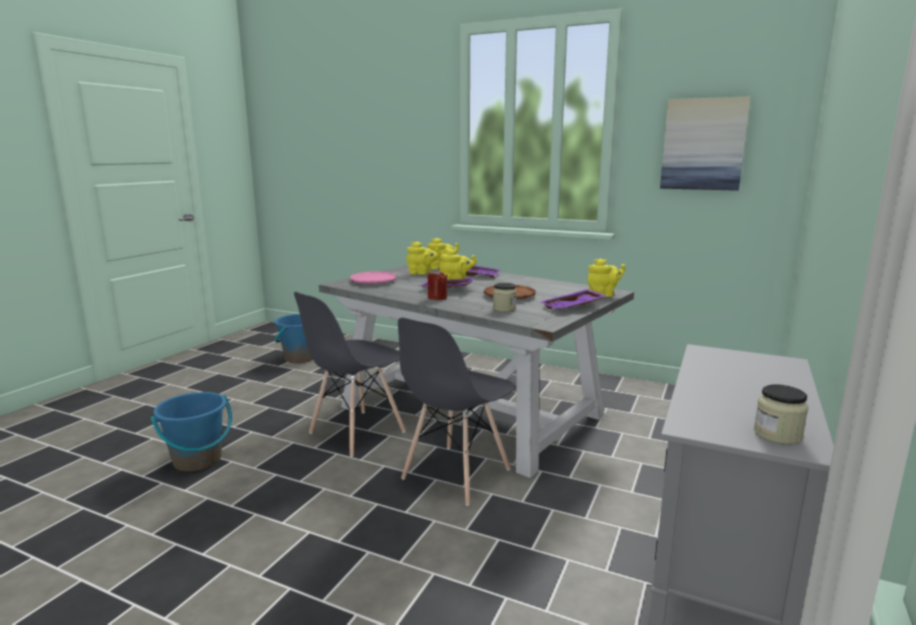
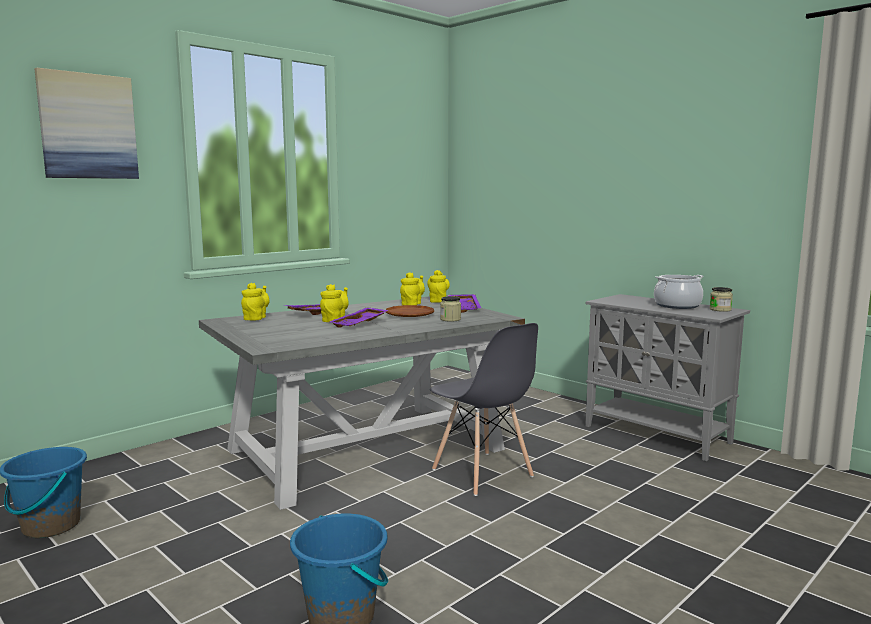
camera: 70 degrees left, 5 degrees down
(356, 433) = (360, 507): grey chair -> none
(373, 281) = (277, 338): pink plate -> none
(422, 273) = (269, 324): yellow teapot -> yellow teapot (412, 304)
(437, 297) = (388, 328): red candle -> none
(703, 144) = (395, 177): picture -> picture (88, 126)
(756, 399) = (677, 305): none -> cooking pot

